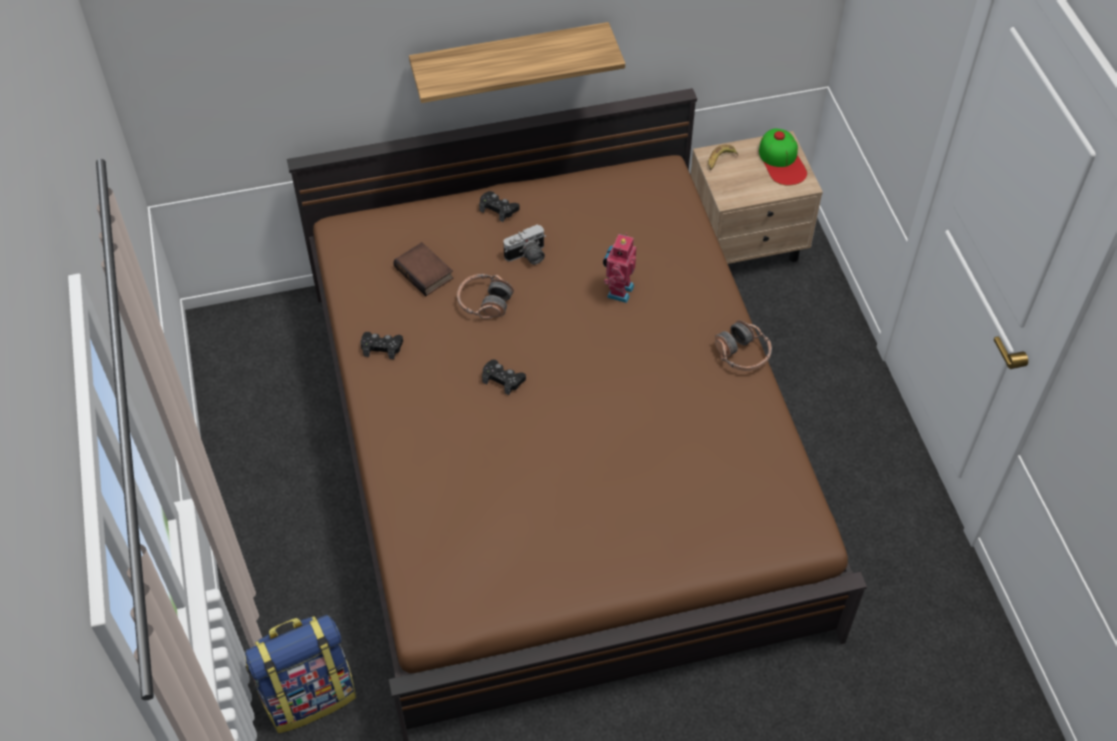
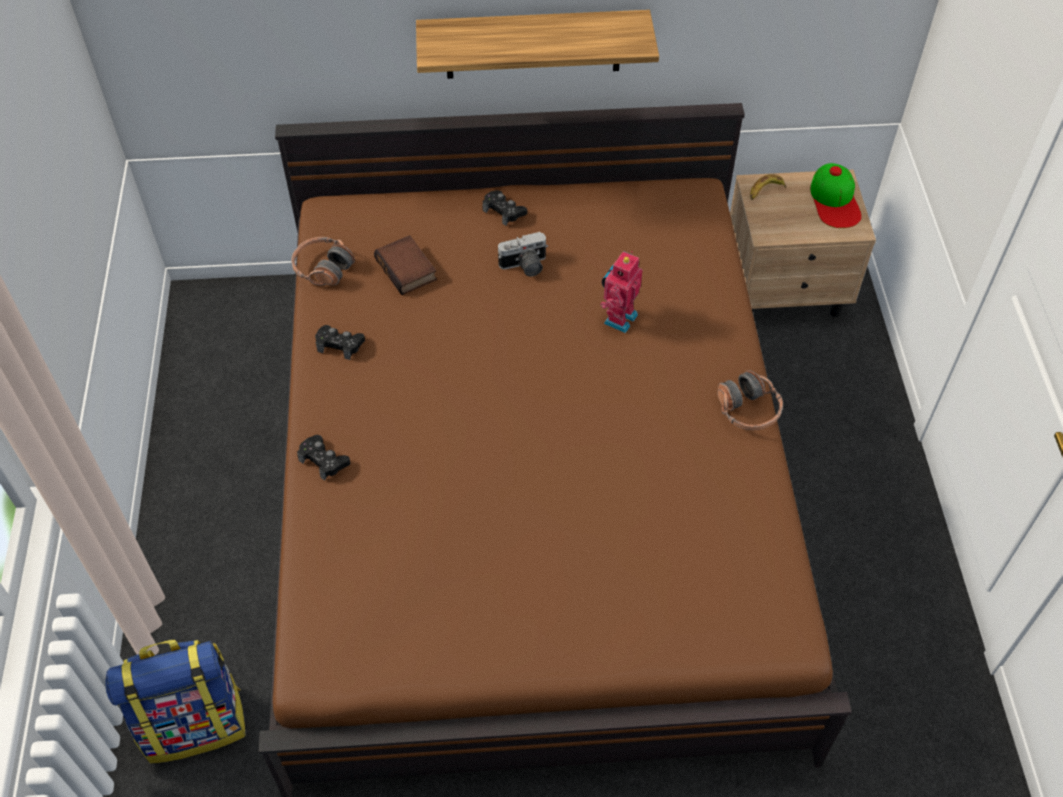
camera: 10 degrees right, 0 degrees up
(484, 302) = (465, 311): headphones -> headphones (323, 268)
(503, 379) = (466, 400): black game controller -> black game controller (323, 460)

